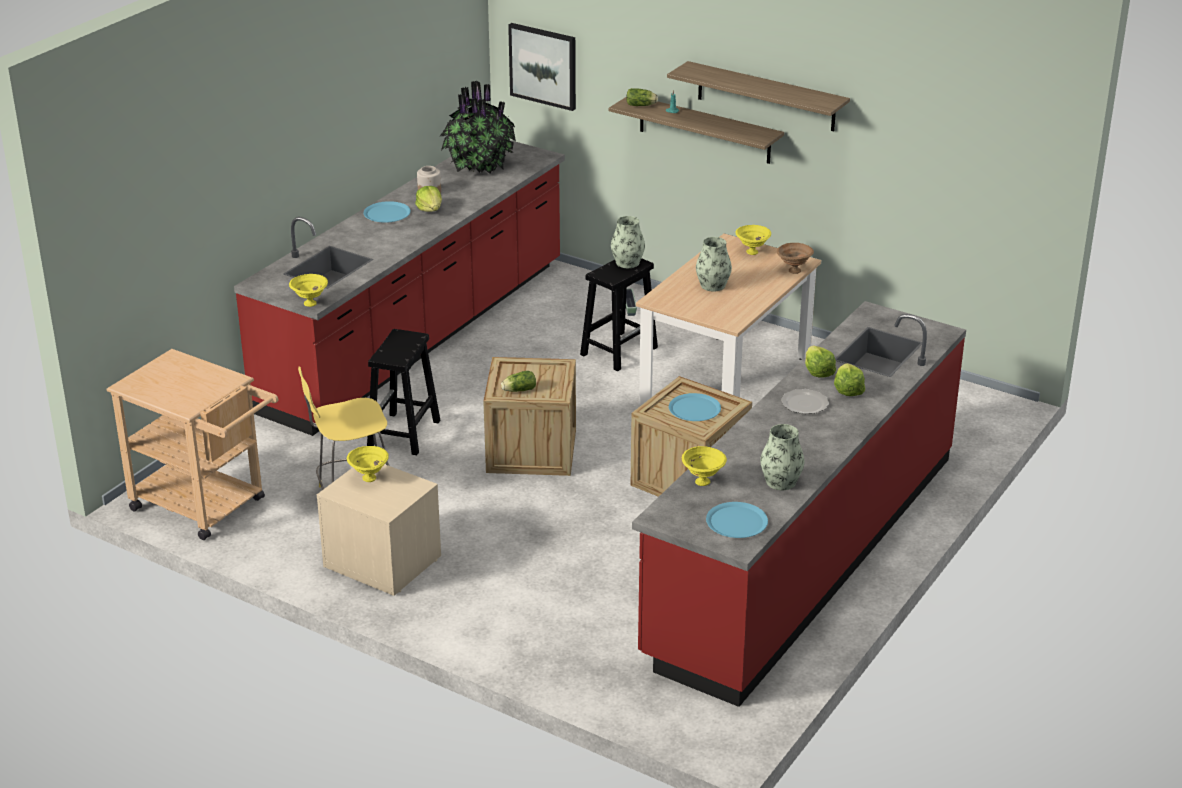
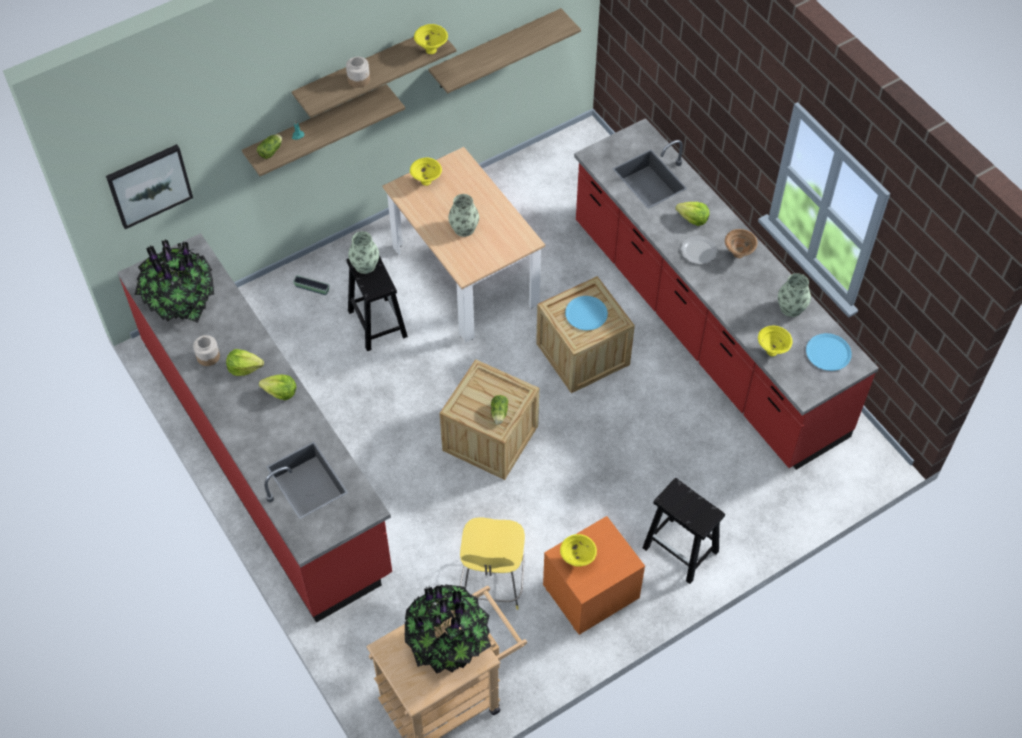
camera: 65 degrees left, 25 degrees up
(195, 387) = (448, 643): none -> potted plant
(310, 304) = (370, 513): yellow bowl -> yellow bowl (432, 50)
(381, 562) = (591, 593): beige nightstand -> orange nightstand
(387, 213) = (230, 402): blue plate -> none
(404, 434) = (417, 517): black stool -> black stool (681, 550)
(736, 82) = (359, 79): none -> jar
(793, 271) = (471, 170): brown bowl -> brown bowl (738, 254)
(818, 372) = (660, 224): lettuce -> lettuce (280, 393)
(916, 187) = (495, 49): none -> shelf

